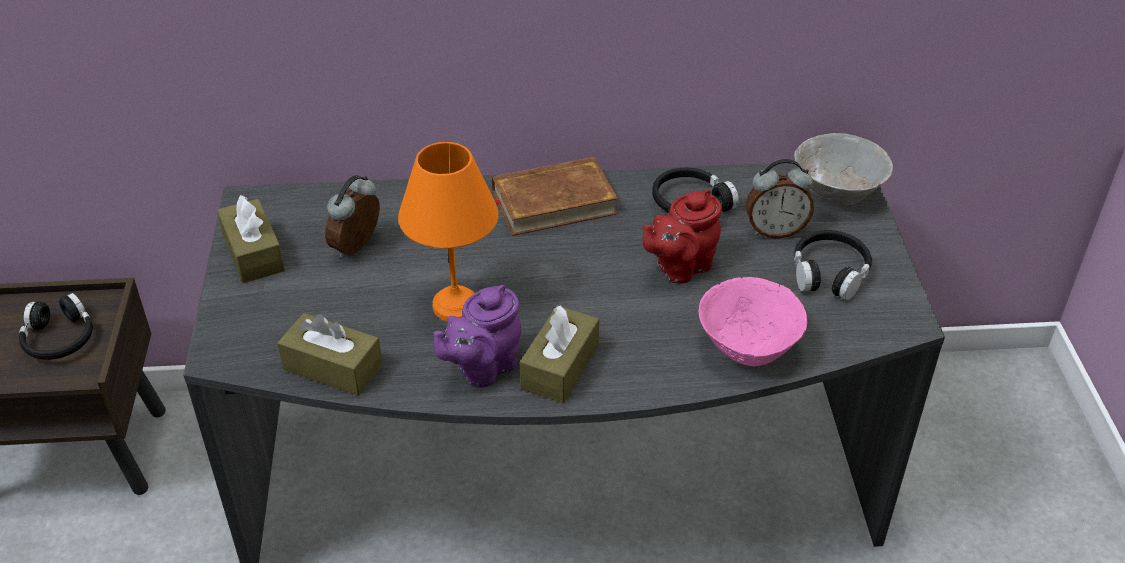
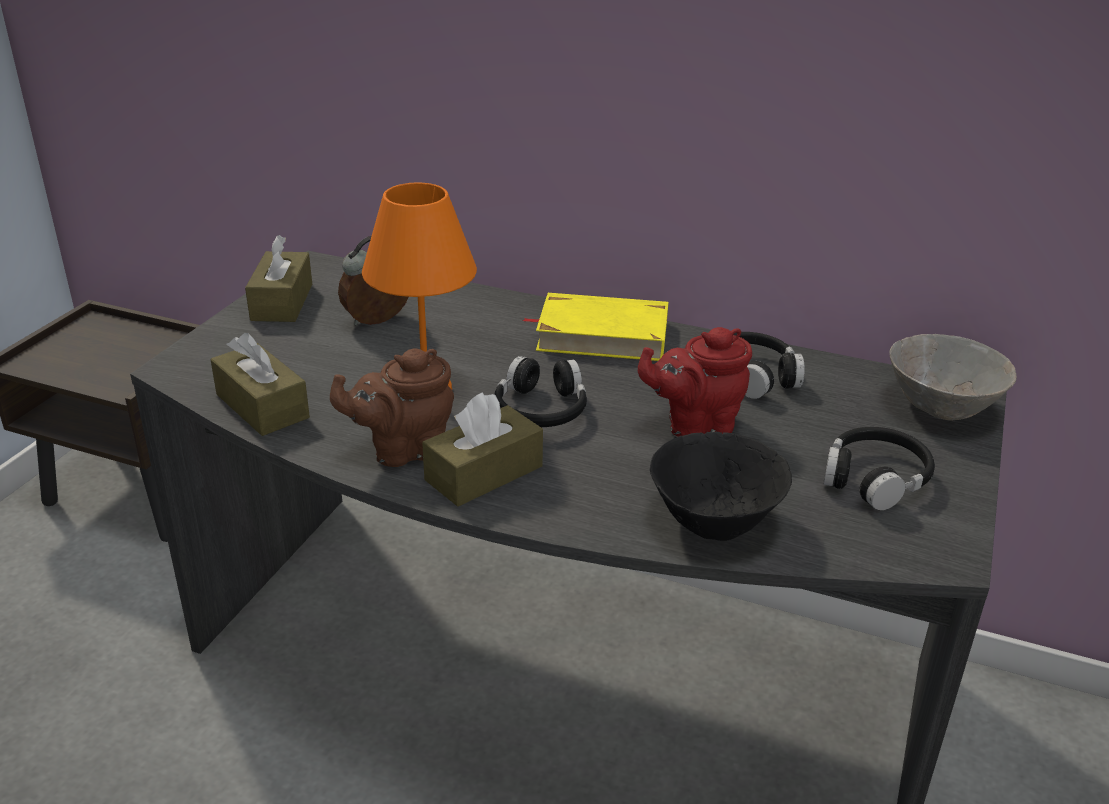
camera: 25 degrees right, 10 degrees down
(59, 338) = (131, 359): black headphones -> black headphones (541, 409)
(482, 368) = (403, 450): purple teapot -> brown teapot
(553, 202) = (602, 335): brown book -> yellow book
(748, 347) = (716, 520): pink bowl -> black bowl
(775, 230) = (835, 421): alarm clock -> none

